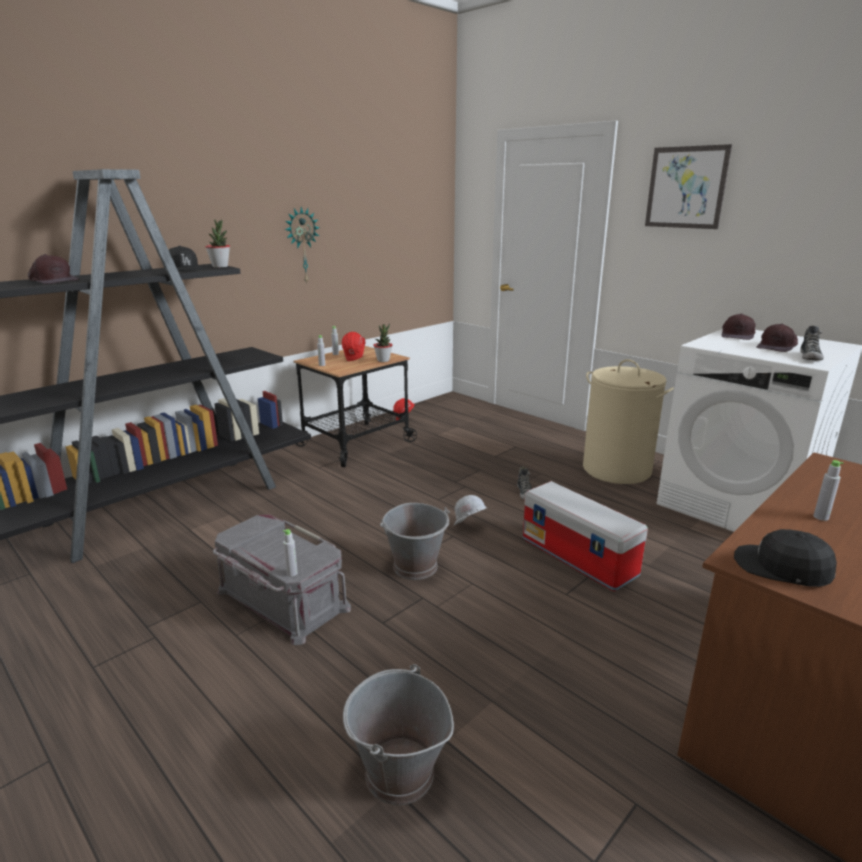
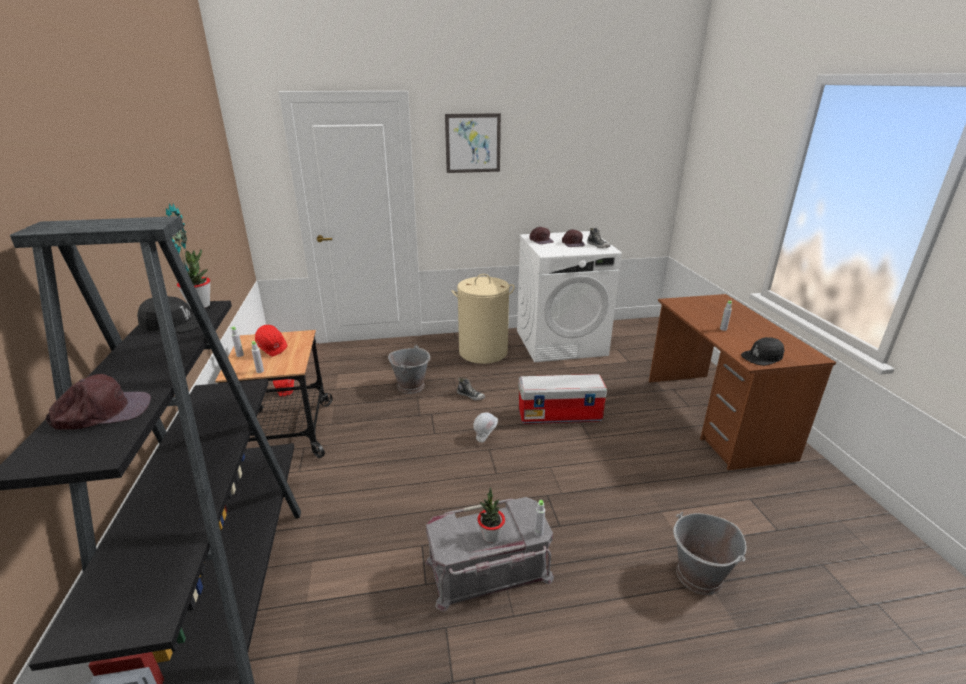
camera: 55 degrees left, 5 degrees up
(383, 360) = (302, 342): potted plant -> potted plant (491, 536)
(416, 566) = (509, 482): grey bucket -> grey bucket (411, 386)

